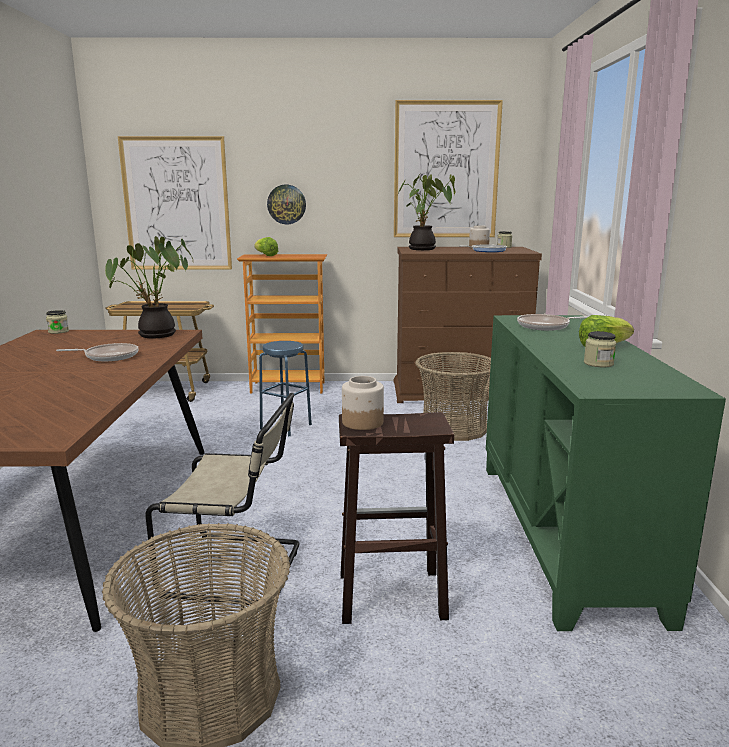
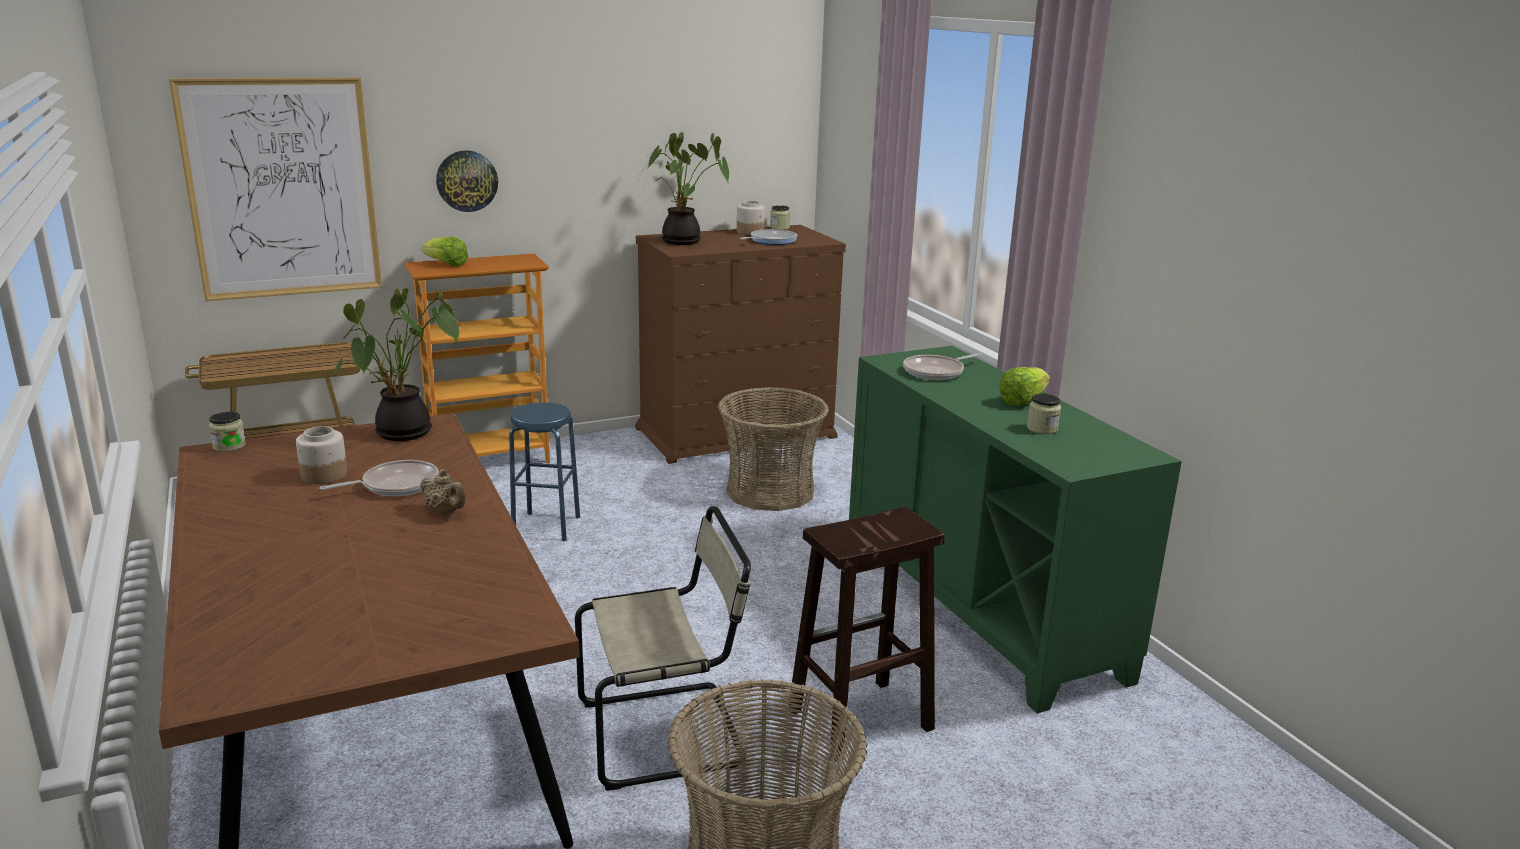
camera: 25 degrees left, 5 degrees up
(112, 372) = (445, 512): none -> beige teapot
(362, 422) = (842, 536): jar -> jar (323, 475)
(446, 170) = (697, 123): picture -> none

